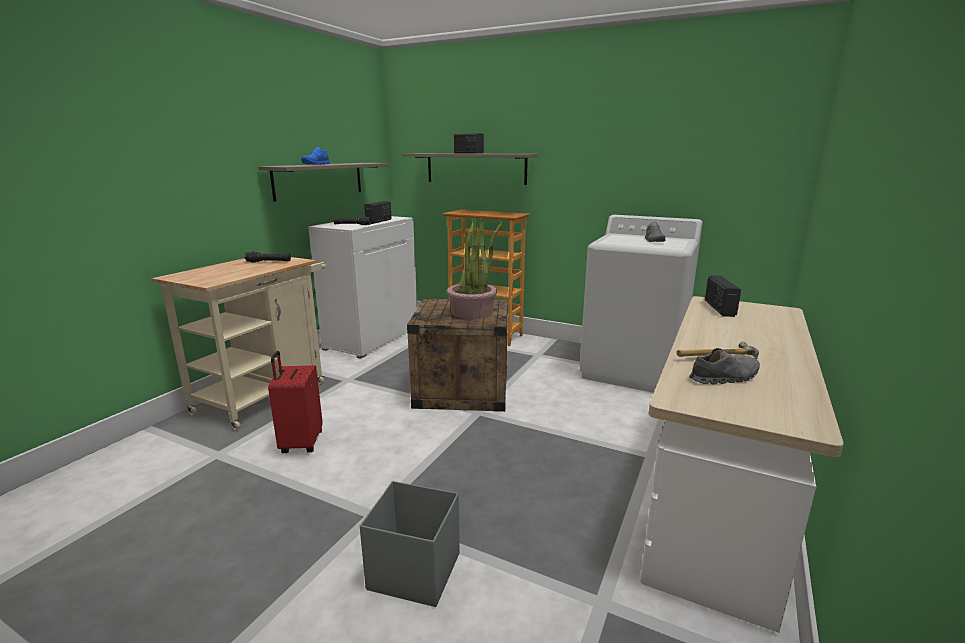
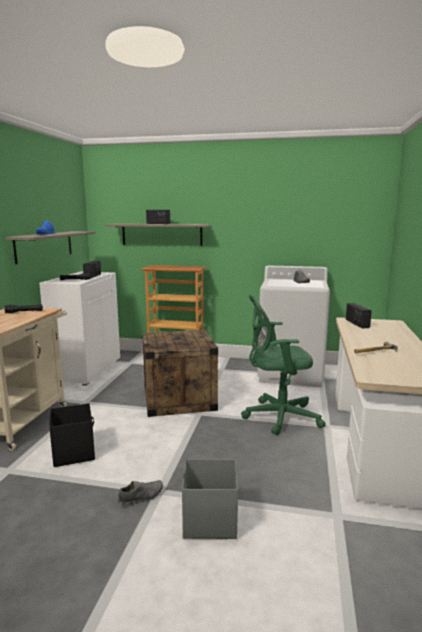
camera: 15 degrees left, 5 degrees down
(300, 443) = (74, 452): red suitcase -> black storage box
(472, 312) = (187, 340): potted plant -> none
(583, 432) = (278, 417): none -> green office chair
(724, 378) = (386, 363): grey shoe -> grey shoe (141, 497)

